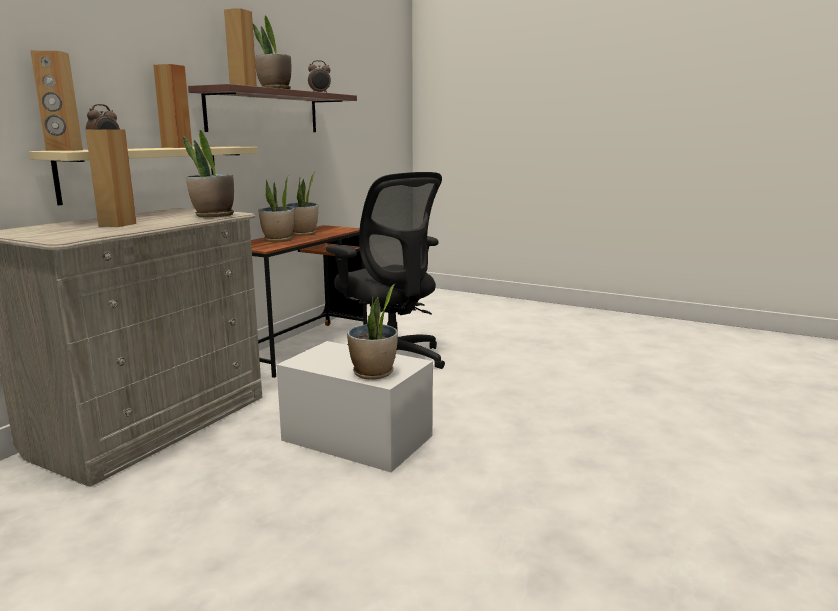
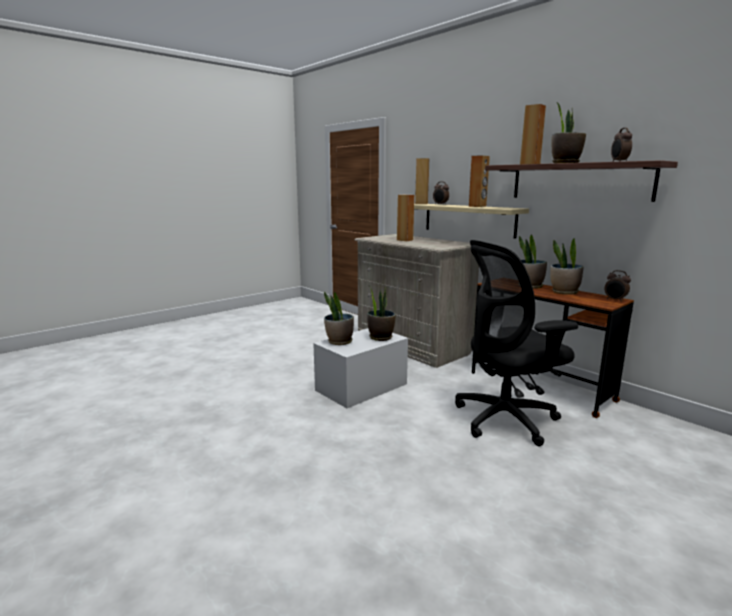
camera: 110 degrees right, 0 degrees up
(213, 216) = (430, 246): potted plant -> potted plant (380, 337)
(328, 227) = (615, 300): none -> alarm clock

